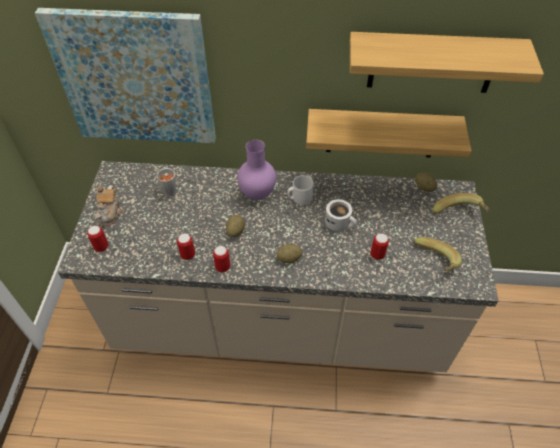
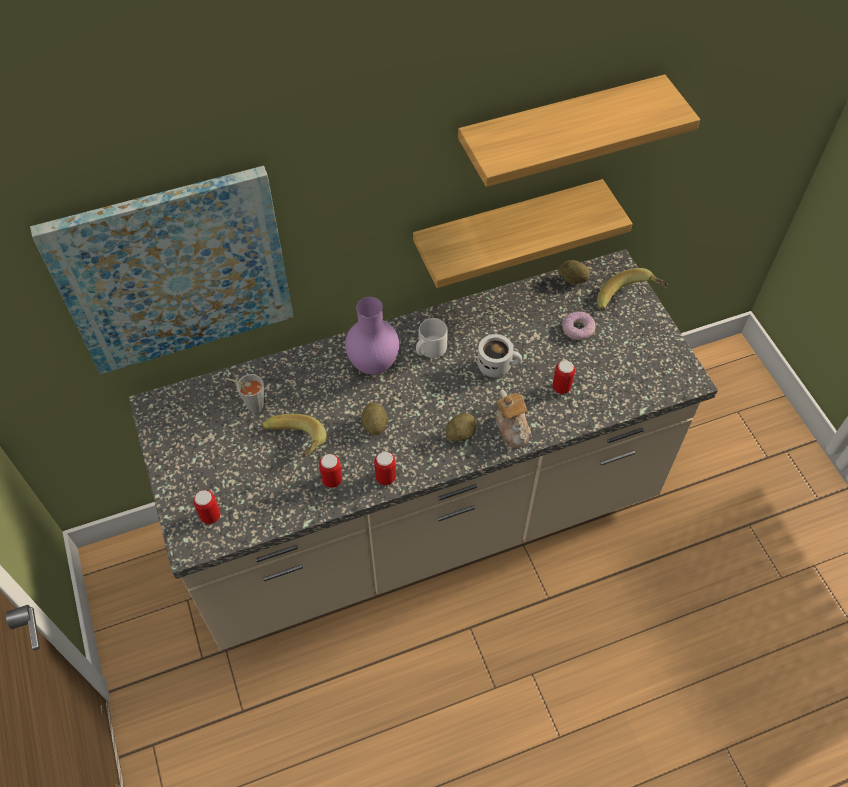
camera: 25 degrees left, 5 degrees up
(110, 213) = (192, 466): teapot -> teapot (512, 427)
(410, 221) = (578, 329): none -> donut
(432, 263) = (628, 372): banana -> banana (294, 446)

